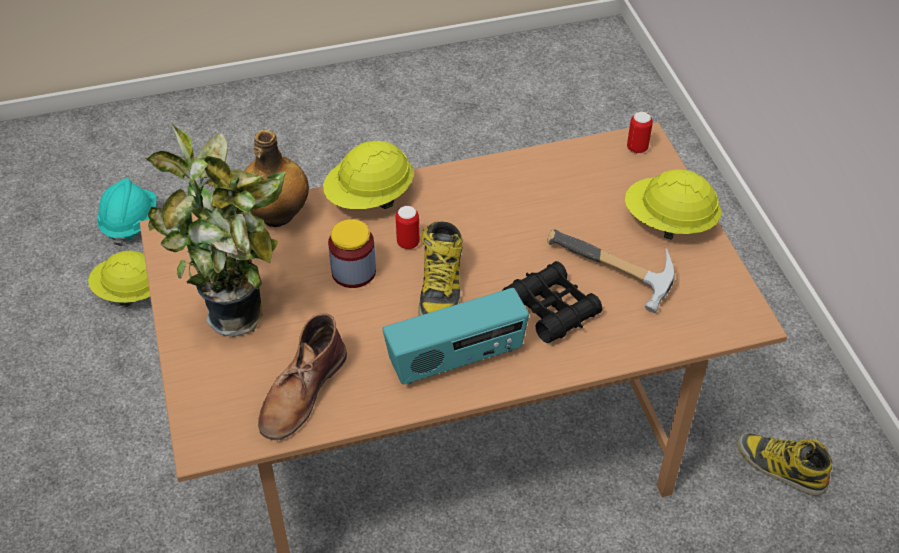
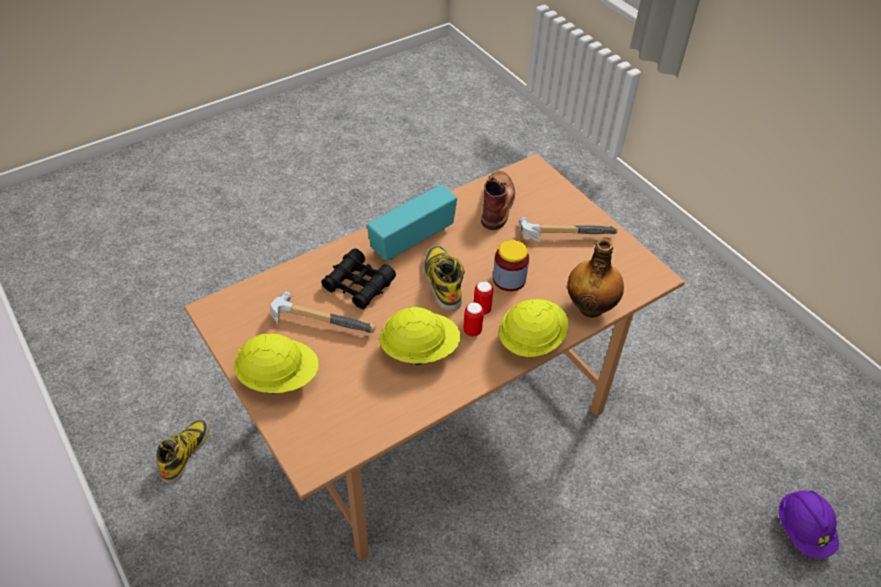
camera: 160 degrees right, 0 degrees up
(130, 222) = (803, 530): turquoise hard hat -> purple hard hat
(130, 292) = (740, 460): yellow hard hat -> yellow hard hat (419, 349)
(243, 317) = (562, 234): potted plant -> hammer
(637, 148) = (317, 453): can -> can (472, 331)
(780, 467) = (185, 452): boot -> boot turned 90 degrees counterclockwise

